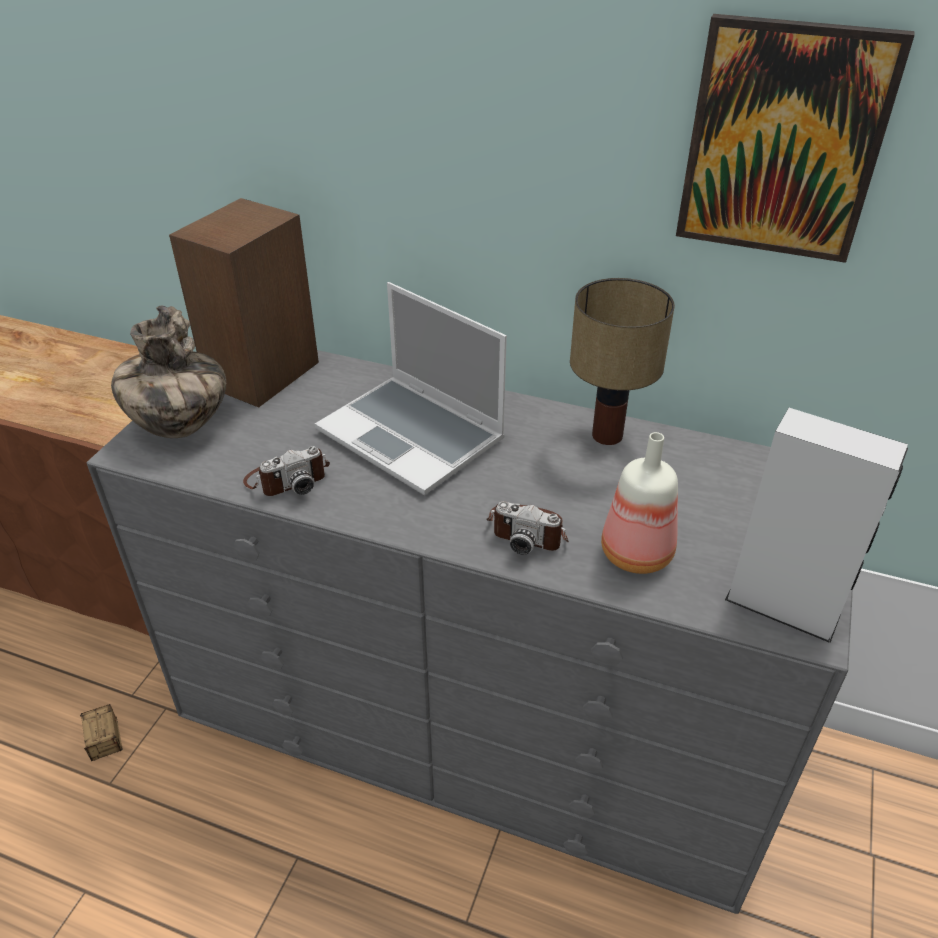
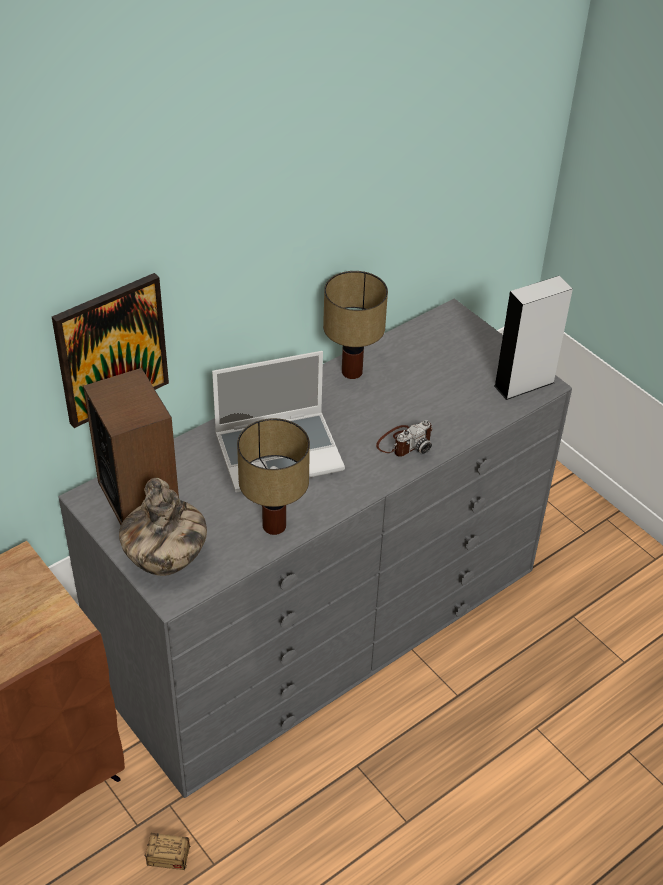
camera: 60 degrees left, 5 degrees up
(287, 478) = (273, 525): camera -> table lamp
(635, 552) = (452, 412): bottle -> none
(783, 141) = (392, 163): picture -> picture (111, 349)

